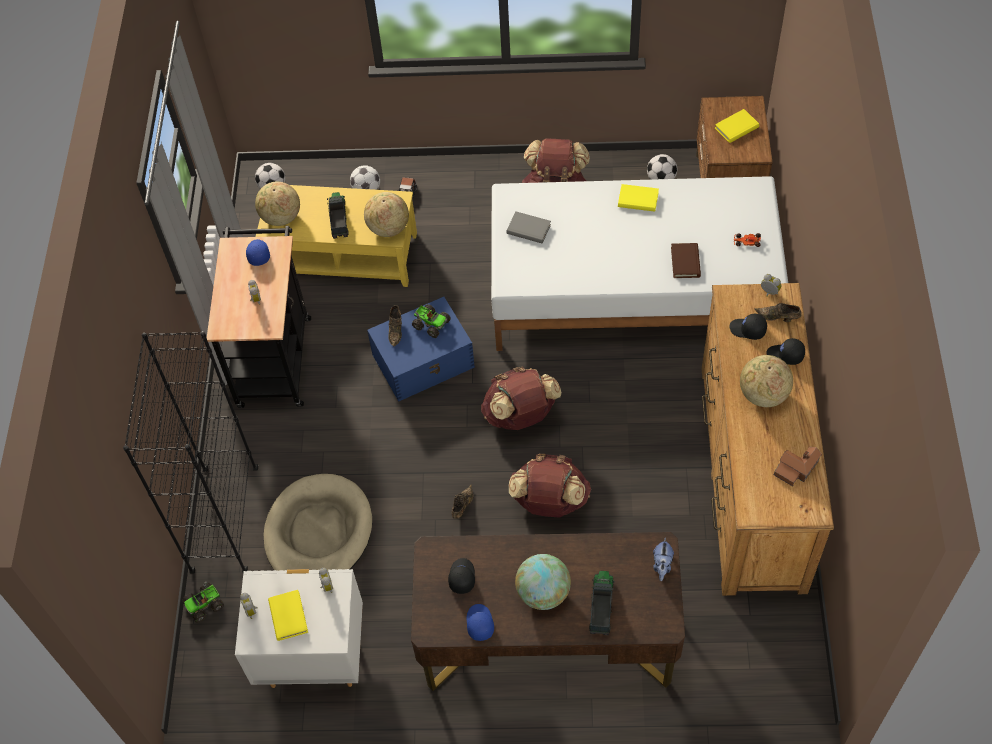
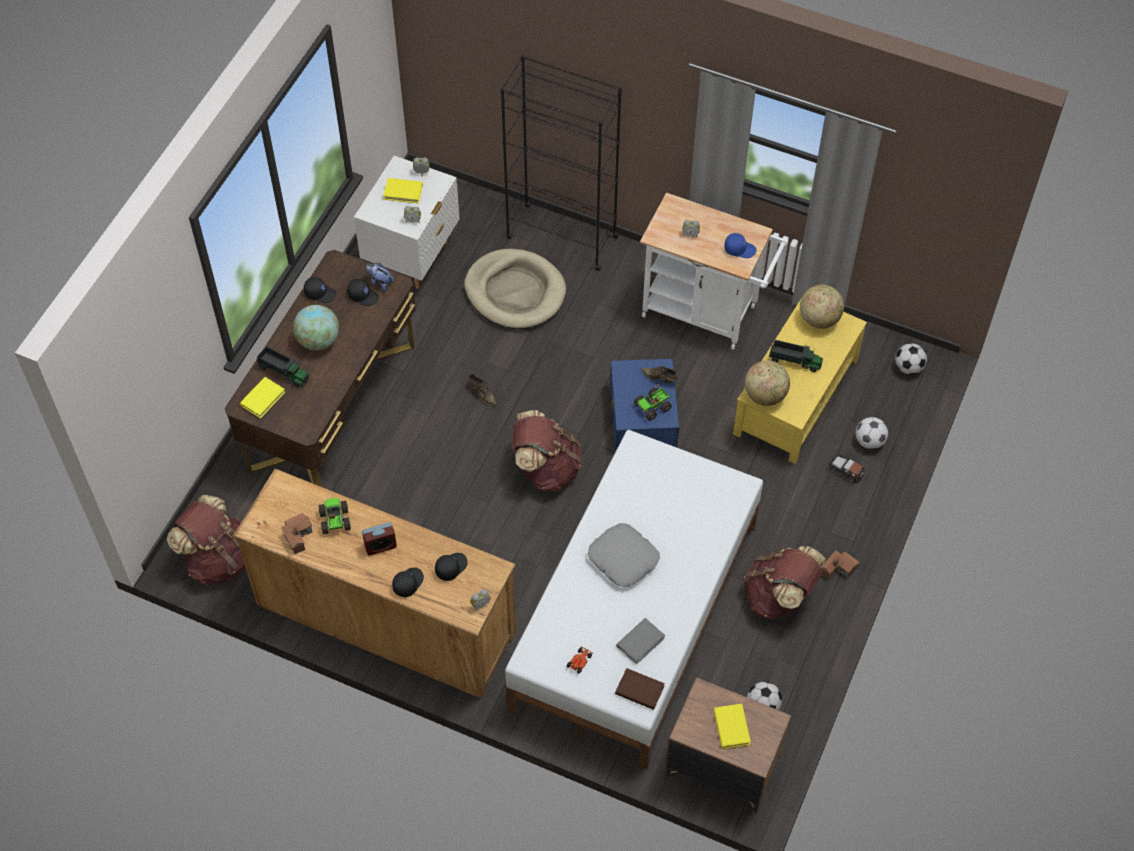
camera: 110 degrees right, 0 degrees up
(205, 604) = (495, 206): toy truck -> toy truck (335, 521)
(274, 355) = (706, 313): black cart -> white cart
(479, 623) = (320, 293): blue cap -> black cap
(506, 171) = (839, 569): none -> toy house
(528, 229) = (690, 485): grey book -> grey book (640, 642)
(549, 502) = (450, 456): brown backpack -> brown backpack (218, 559)
(630, 249) = (623, 558): none -> grey pillow
(638, 200) = (680, 591): yellow book -> yellow book (262, 399)
(662, 565) = (290, 425): plush toy -> plush toy (380, 282)
(685, 262) = (584, 597): brown book -> brown book (639, 690)
(763, 394) = (380, 546): globe -> alarm clock
(778, 318) = (449, 598): brown shoe -> none

